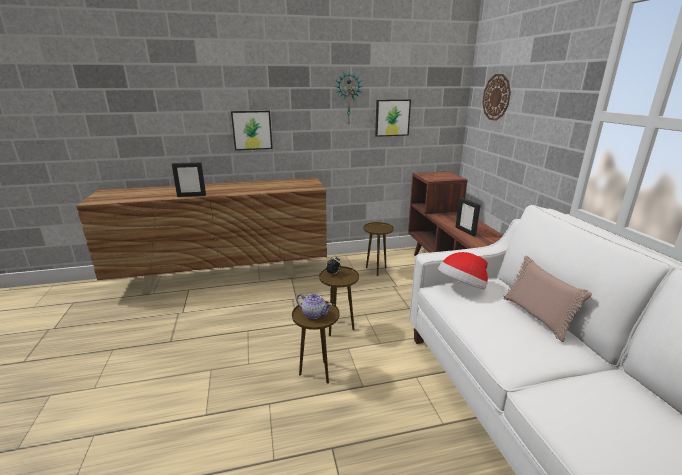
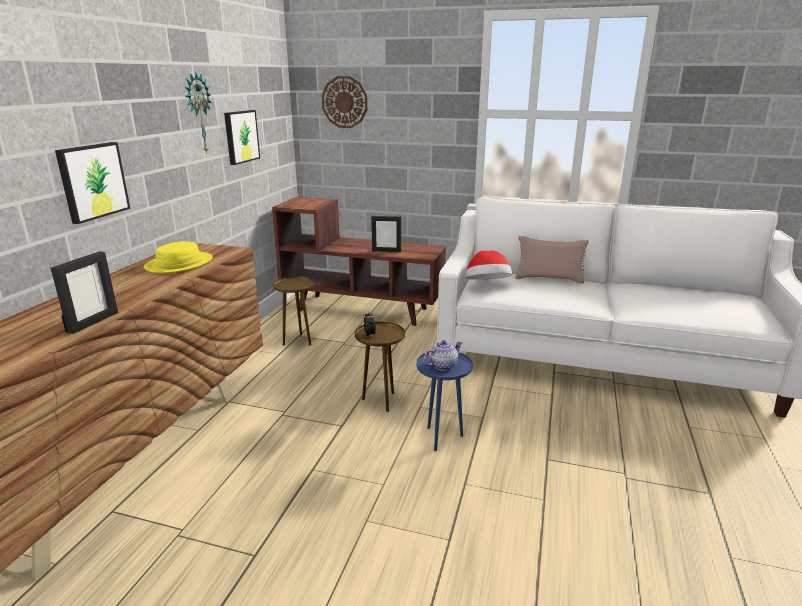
camera: 60 degrees left, 0 degrees up
(280, 186) = (179, 264): none -> yellow hat
(317, 372) = (442, 437): brown side table -> blue side table

